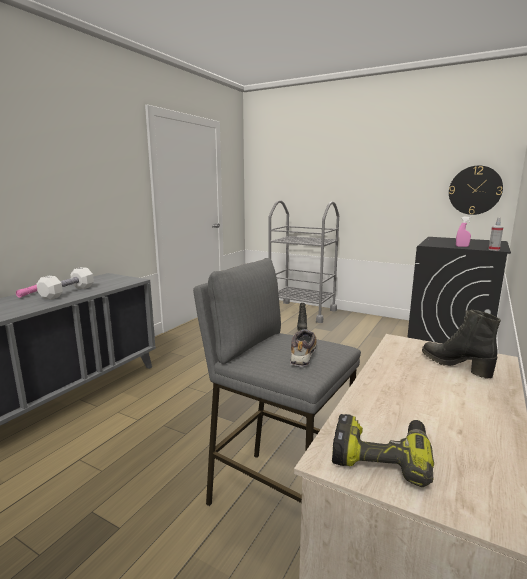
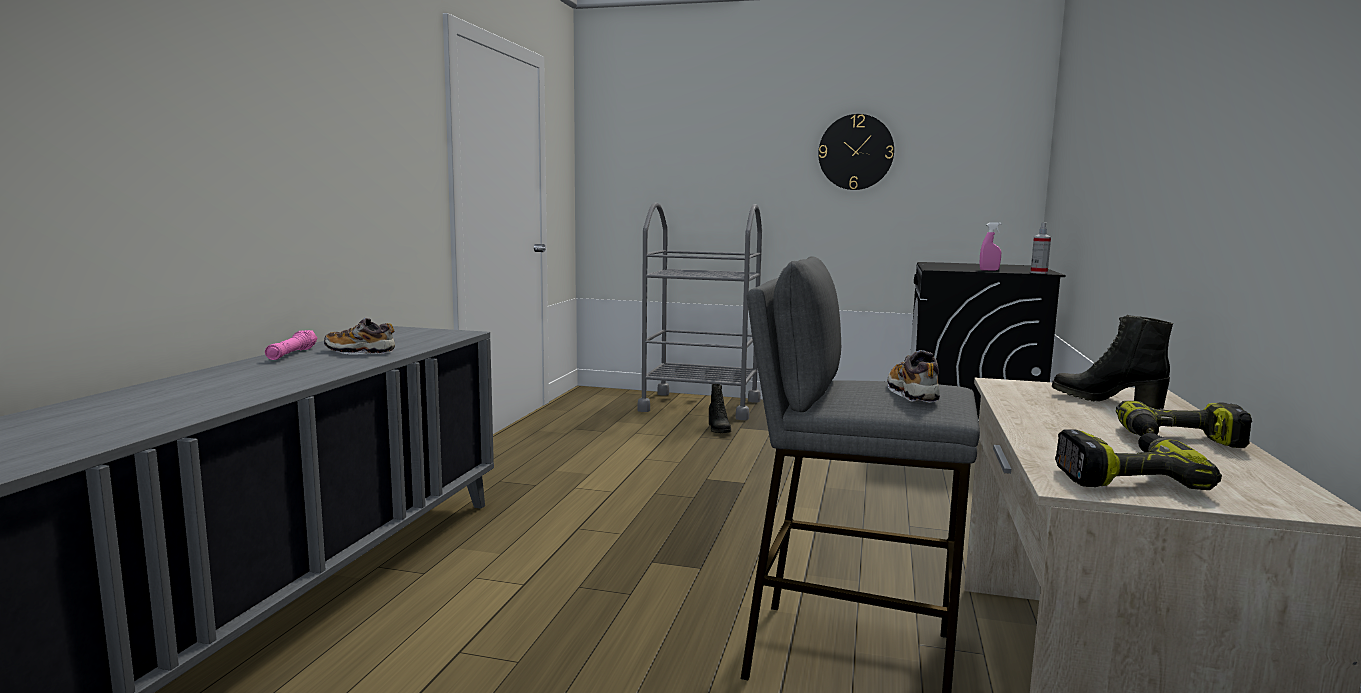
camera: 15 degrees left, 5 degrees down
(68, 292) = (360, 352): white dumbbell -> shoe
(467, 417) = (1179, 441): none -> power drill
(475, 190) = (982, 187): wall clock -> wall clock (856, 152)

